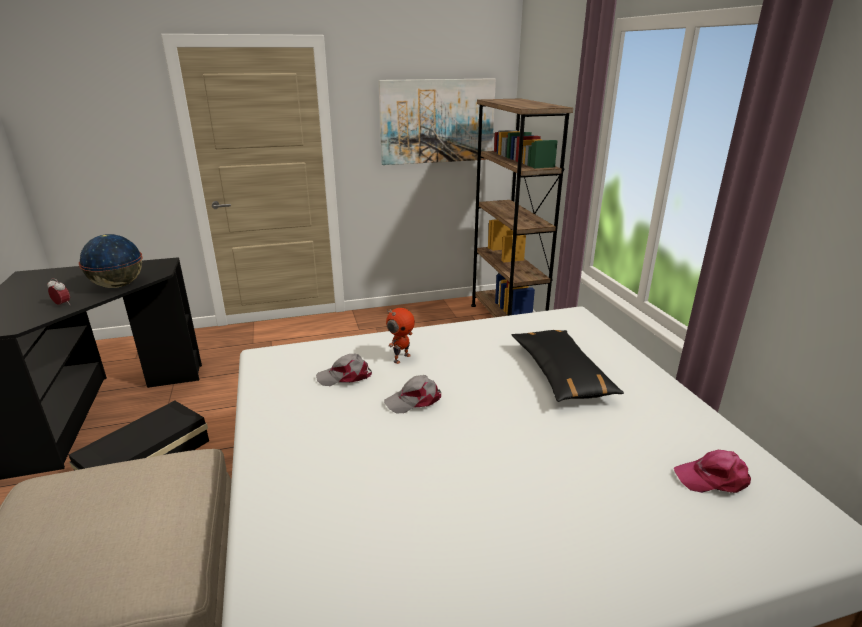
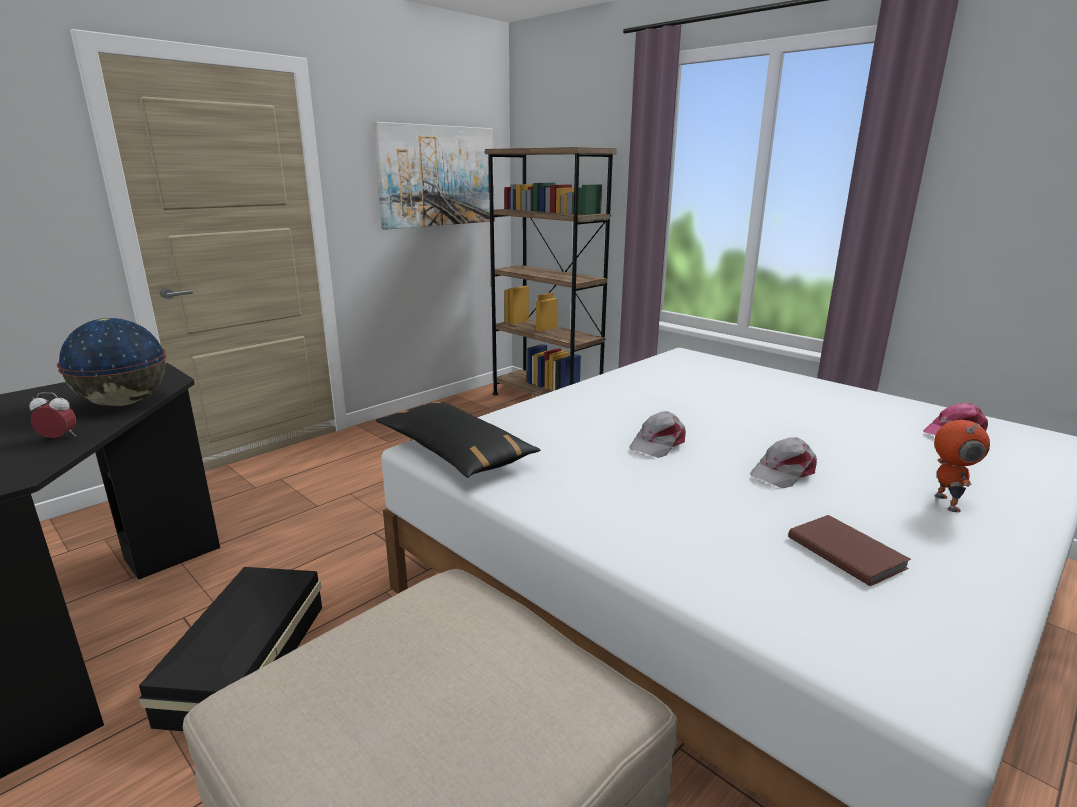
camera: 30 degrees left, 5 degrees down
(345, 376) = (554, 443): grey cap -> grey cap (783, 472)
(401, 358) = (585, 415): toy robot -> toy robot (944, 503)
(403, 550) = (846, 551): none -> brown book
(561, 374) = (745, 395): black pillow -> black pillow (454, 452)

